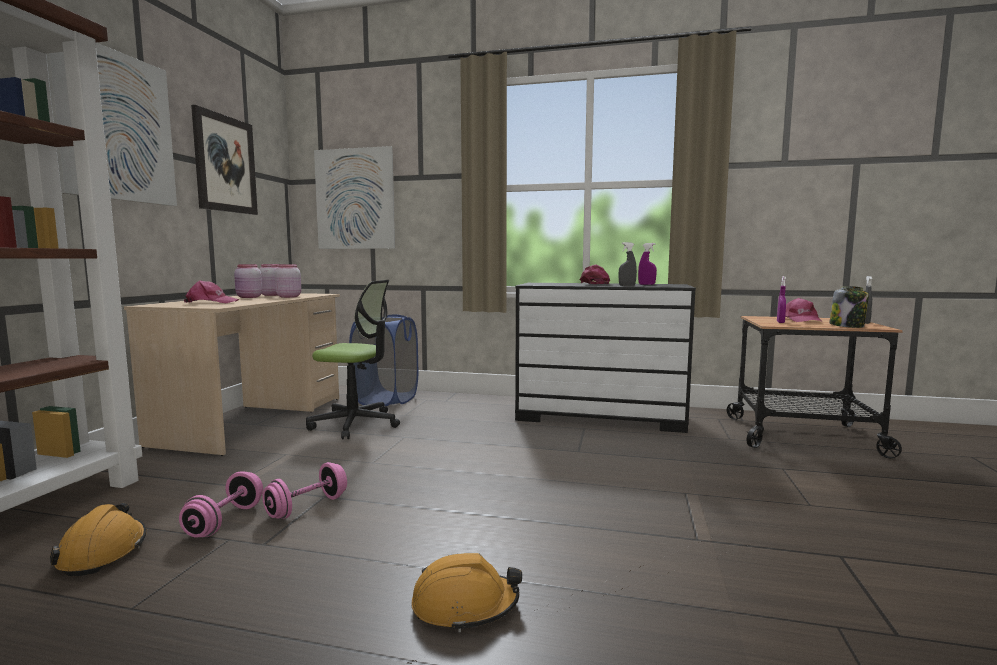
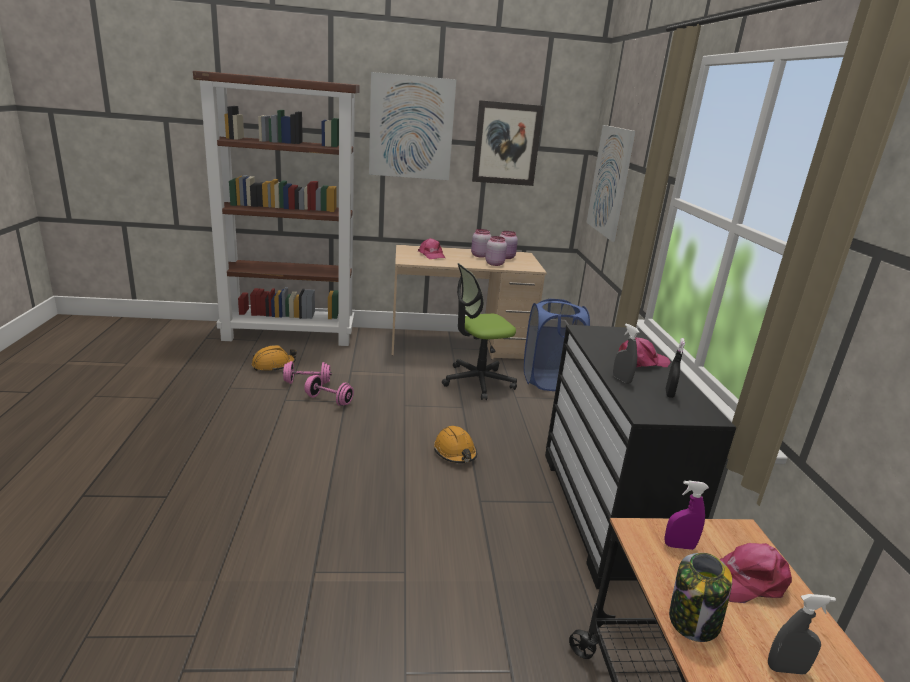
camera: 70 degrees right, 15 degrees up
(355, 424) = (478, 381): office chair -> office chair turned 75 degrees clockwise
(465, 606) = (227, 471): orange hard hat -> orange hard hat (455, 452)
(646, 284) = (669, 393): purple spray bottle -> black spray bottle

